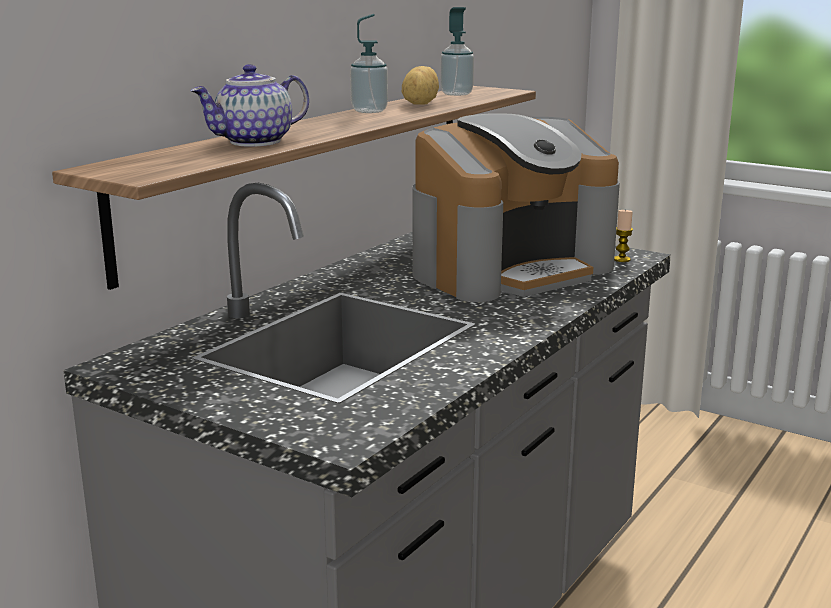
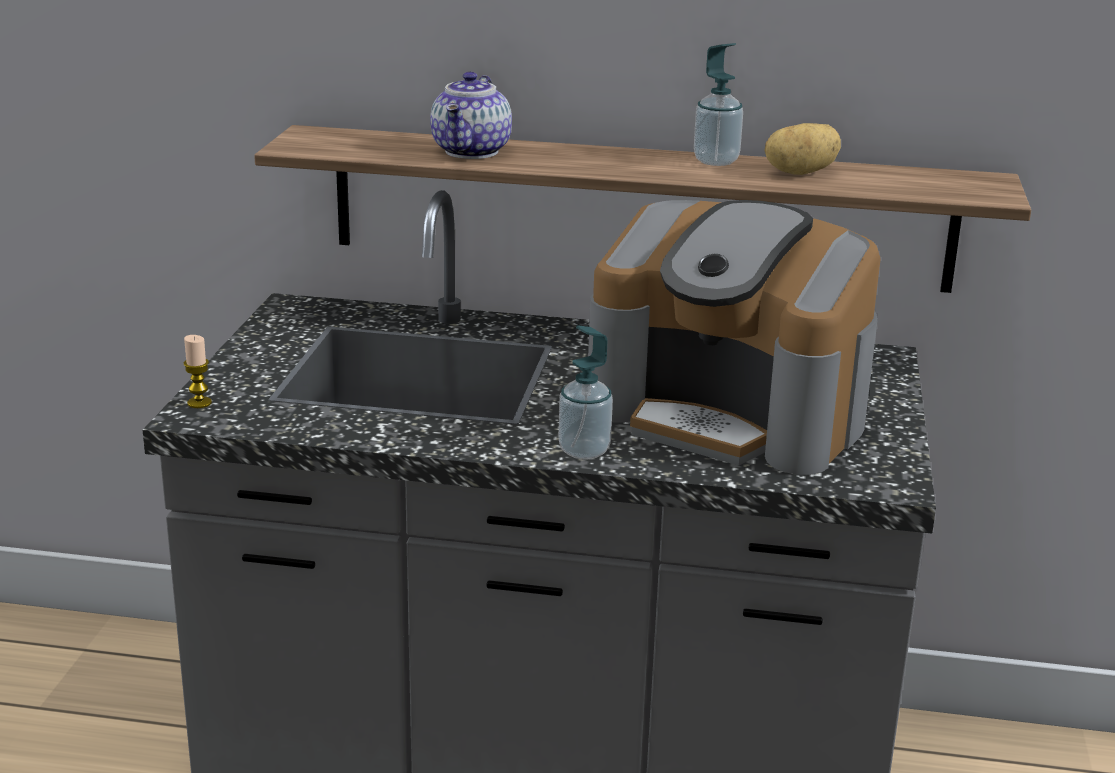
camera: 65 degrees right, 5 degrees up
(254, 142) = (473, 152): teapot -> teapot turned 105 degrees counterclockwise
(456, 94) = (916, 177): soap dispenser -> soap dispenser (584, 451)
(621, 259) = (860, 475): candle -> candle (199, 403)

